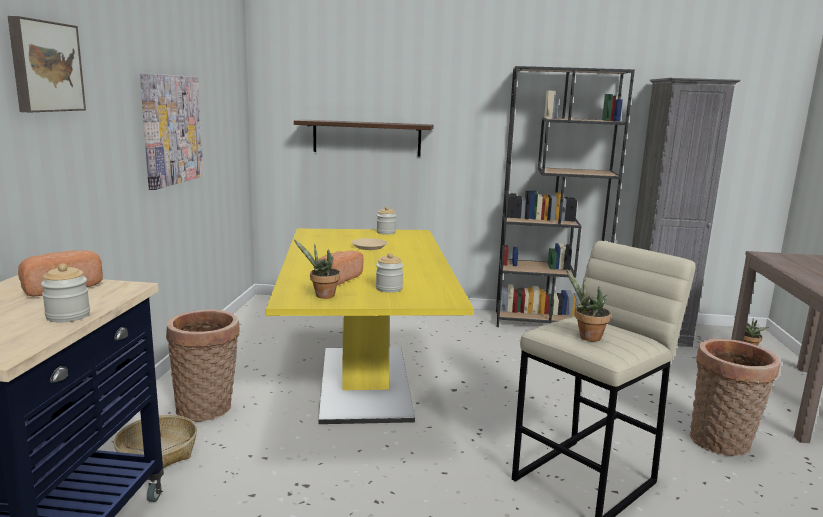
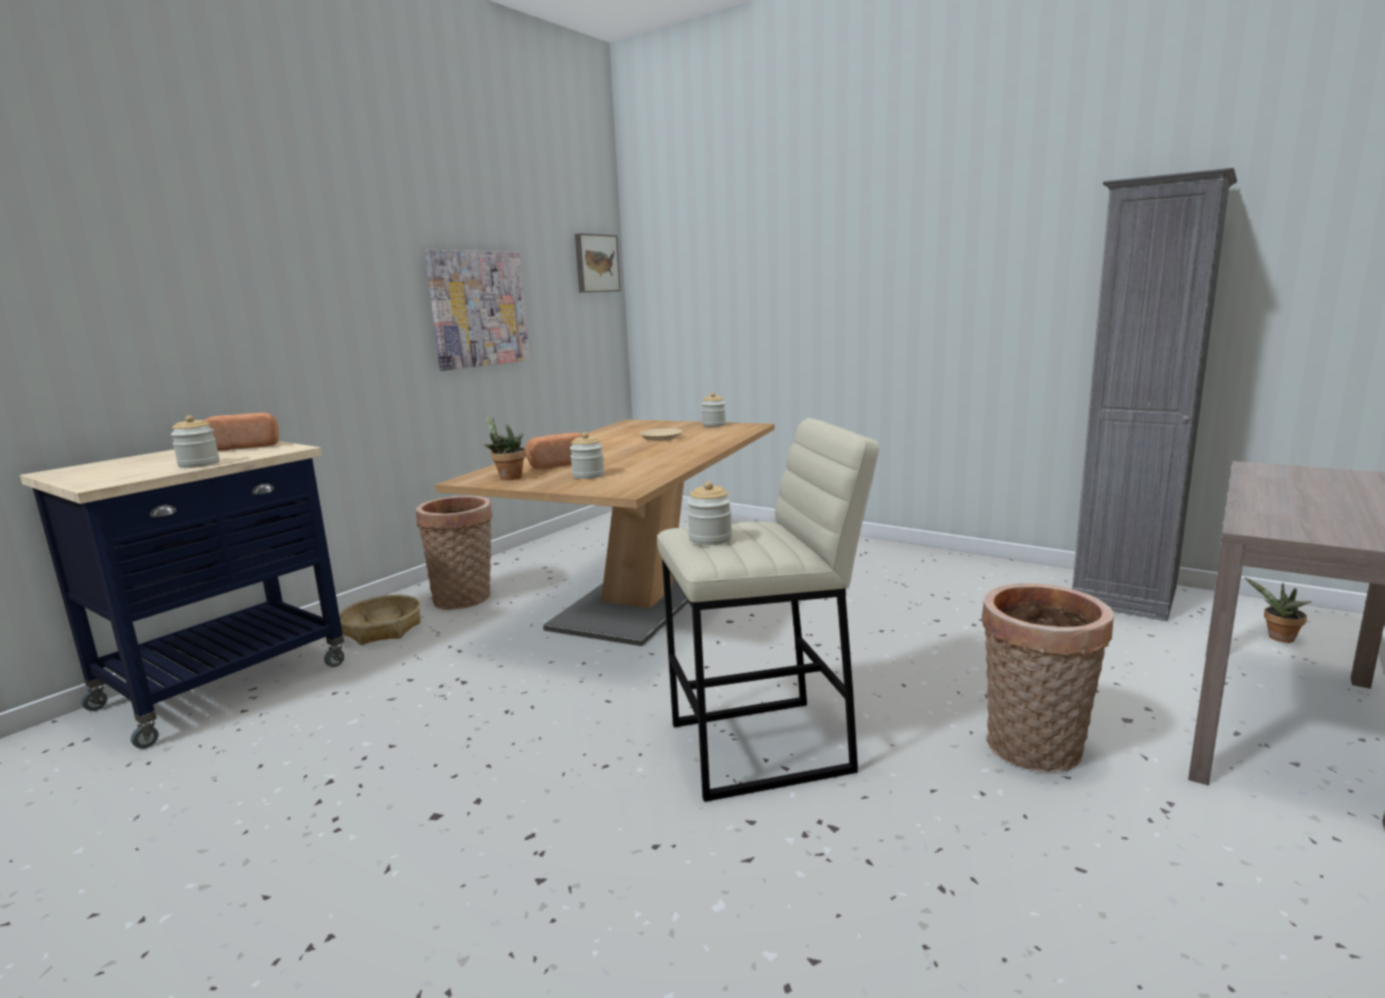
camera: 30 degrees right, 0 degrees up
(45, 66) = (284, 246): picture -> picture (595, 263)
(365, 383) = (639, 599): yellow dining table -> brown dining table
(366, 138) = (740, 313): shelf -> none
(547, 322) = (959, 563): bookcase -> none
(586, 336) = (710, 539): potted plant -> jar

